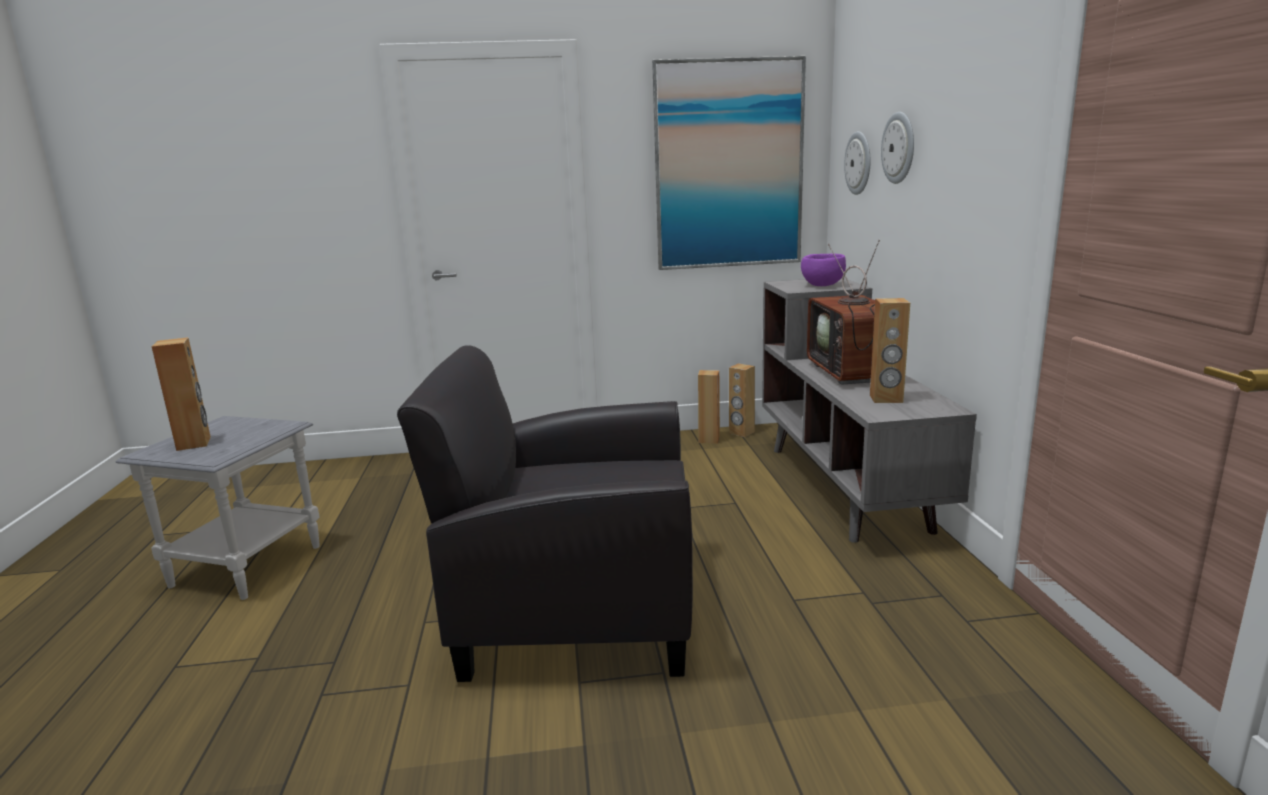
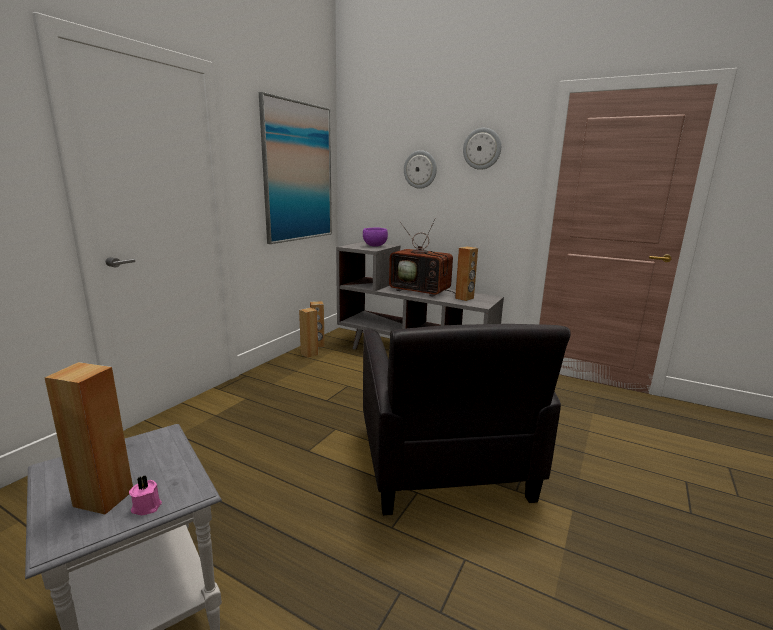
camera: 55 degrees left, 0 degrees up
(190, 455) = (146, 506): none -> pink candle
(575, 610) = (442, 464): black armchair -> black armchair turned 45 degrees counterclockwise
(859, 163) = (376, 176): wall clock -> wall clock (482, 148)

